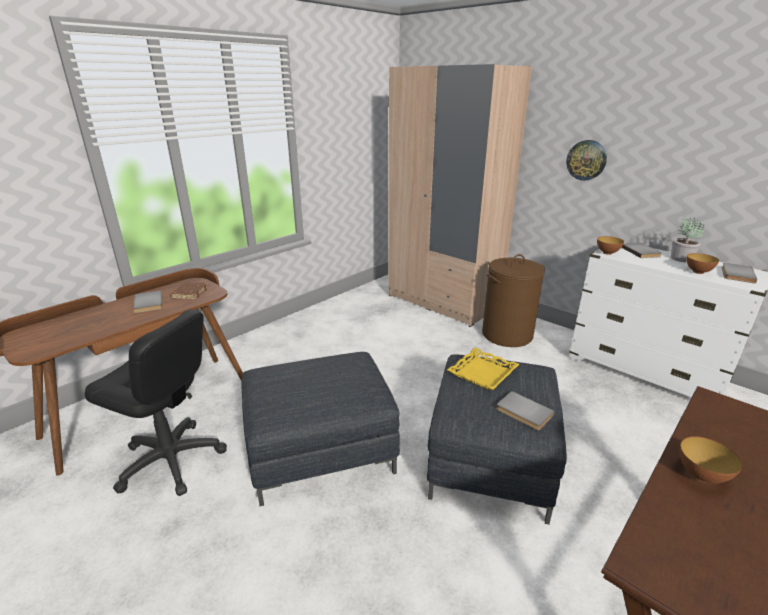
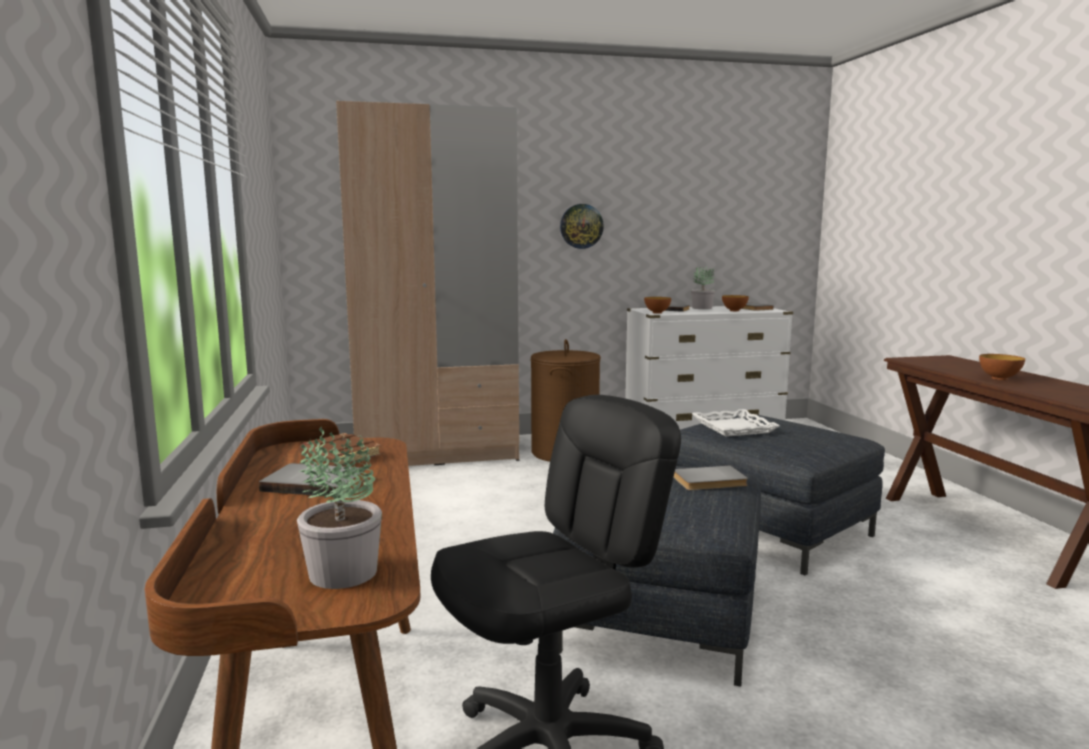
camera: 55 degrees left, 15 degrees down
(51, 341) = (341, 573): none -> potted plant
(482, 373) = (733, 428): yellow tray -> white tray
(523, 413) = (817, 433): grey book -> grey book (710, 482)

